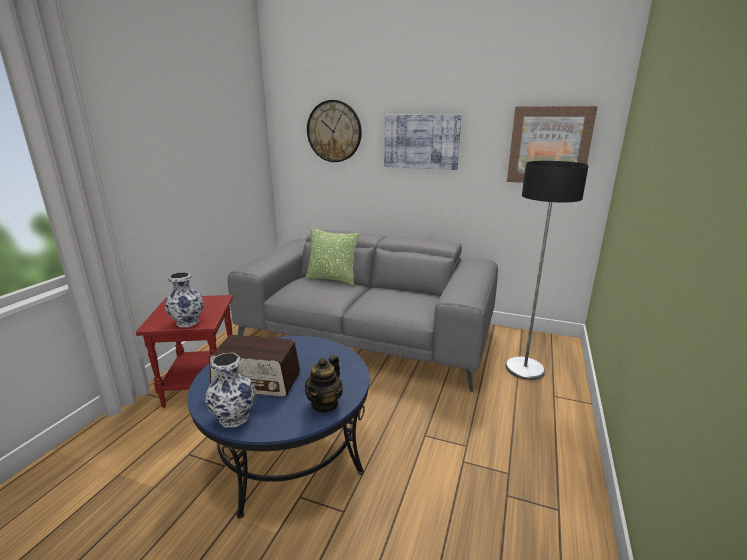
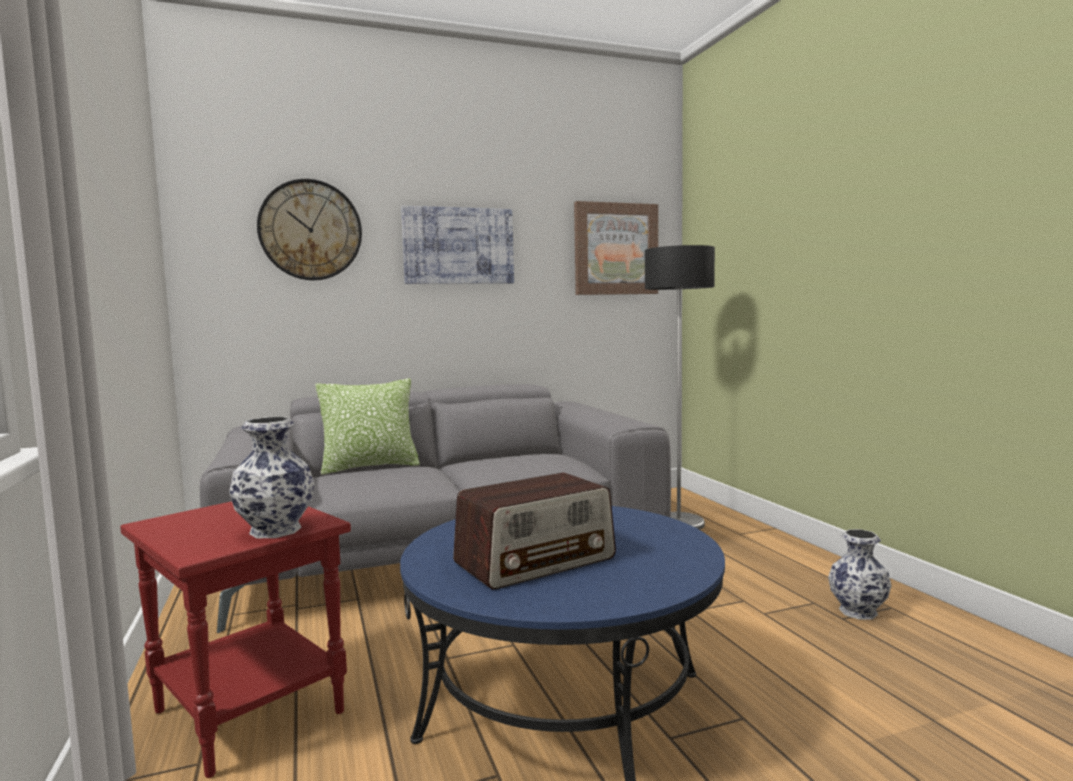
camera: 40 degrees left, 15 degrees down
(234, 417) = (598, 596): vase -> vase (857, 611)
(325, 404) = (674, 545): teapot -> none

